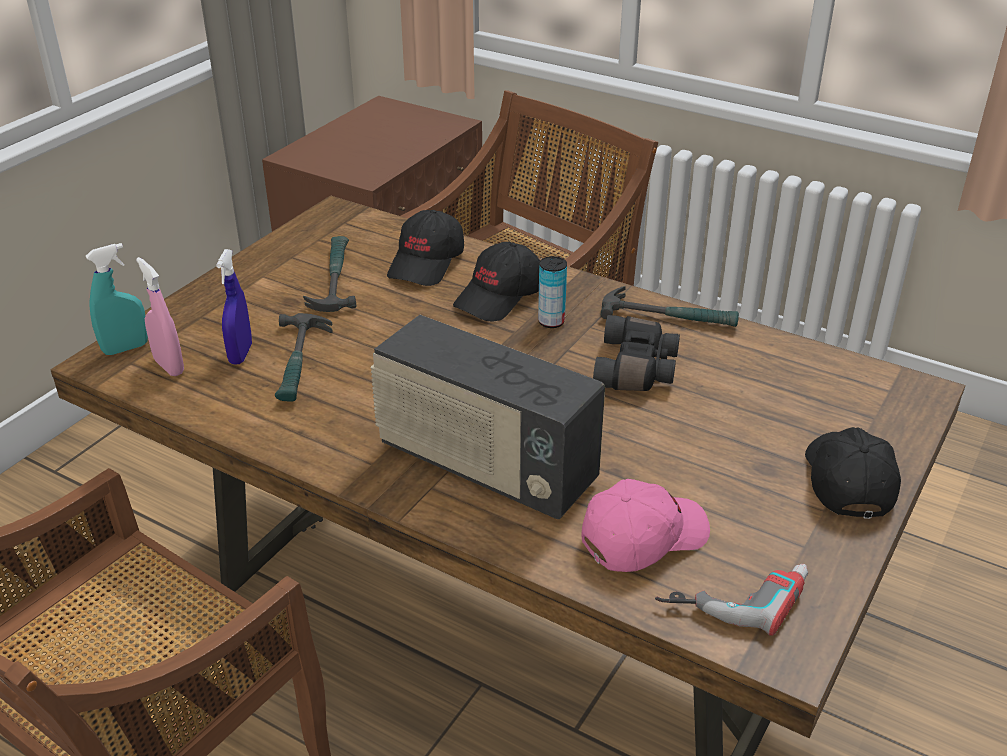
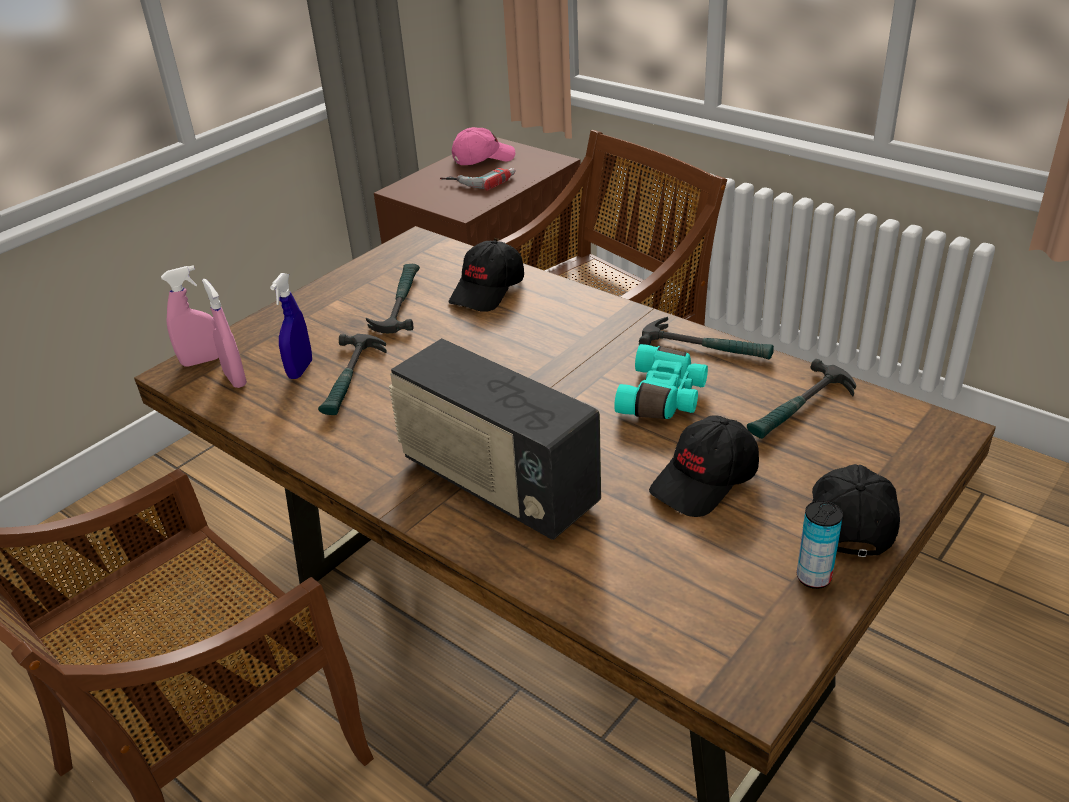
camera: 10 degrees right, 0 degrees up
(126, 348) = (202, 361): turquoise spray bottle -> pink spray bottle
(500, 297) = (548, 324): black cap -> black cap (705, 481)
(551, 322) = (591, 349): can -> can (813, 577)
(637, 369) = (664, 397): black binoculars -> turquoise binoculars
(643, 537) = (633, 562): pink cap -> pink cap (483, 158)
(734, 592) = (710, 622): power drill -> power drill (479, 180)
(775, 375) = (800, 409): none -> hammer

